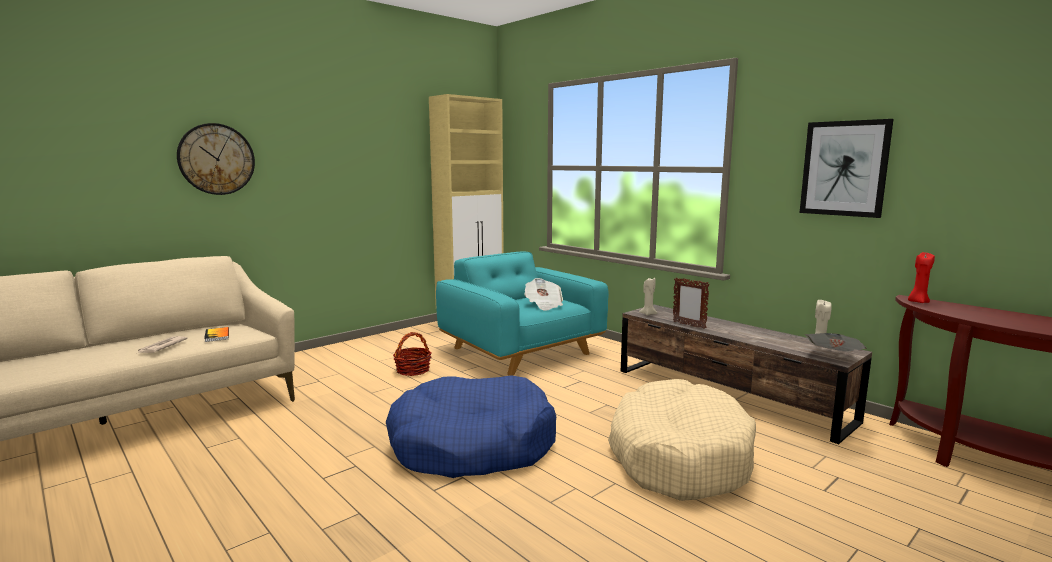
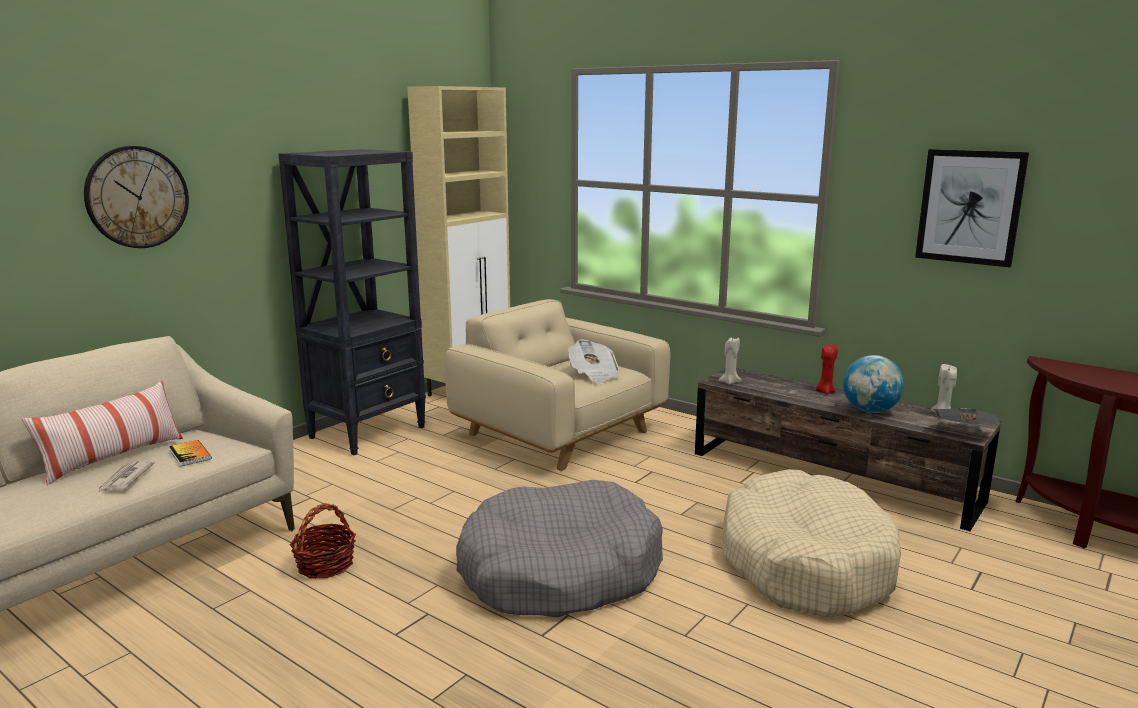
camera: 10 degrees left, 5 degrees up
(167, 335) = (113, 458): none -> pillow
(384, 342) = (368, 432): none -> black bookcase
(413, 370) = (430, 472): basket -> basket (325, 565)
(472, 445) = (559, 571): blue dog bed -> grey dog bed
(521, 351) = (559, 433): turquoise armchair -> beige armchair
(688, 325) = (785, 397): picture frame -> none
(756, 338) = (870, 411): none -> globe
(918, 302) = (1054, 366): red candle -> red candle (825, 392)

